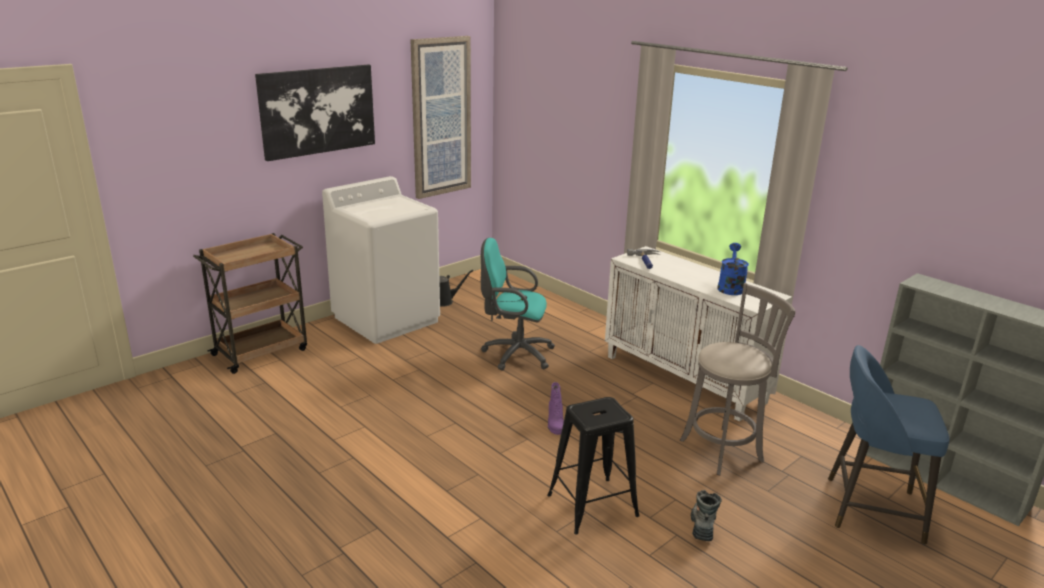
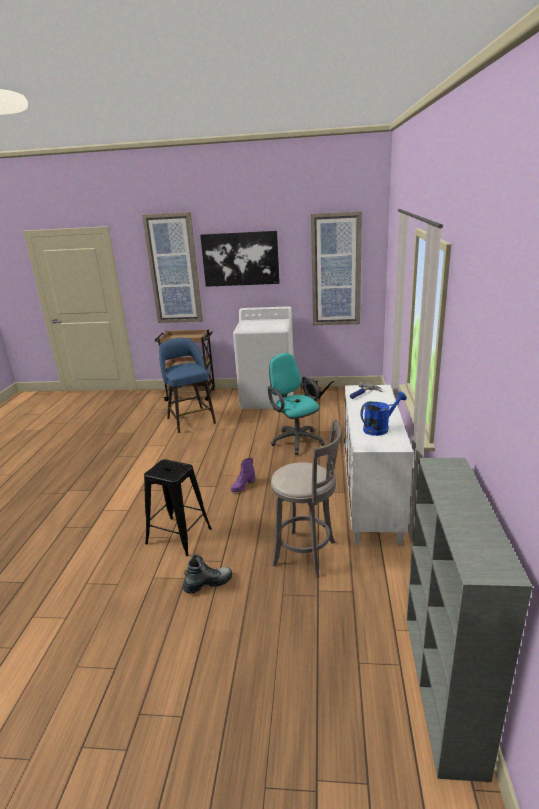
camera: 50 degrees right, 0 degrees up
(208, 138) = (174, 269): none -> picture
(870, 508) = (329, 657): blue stool -> blue stool (190, 420)

